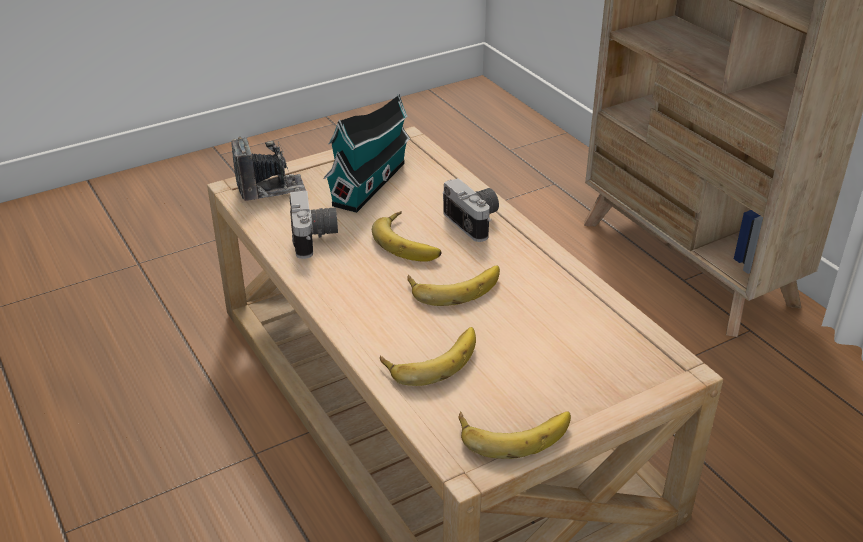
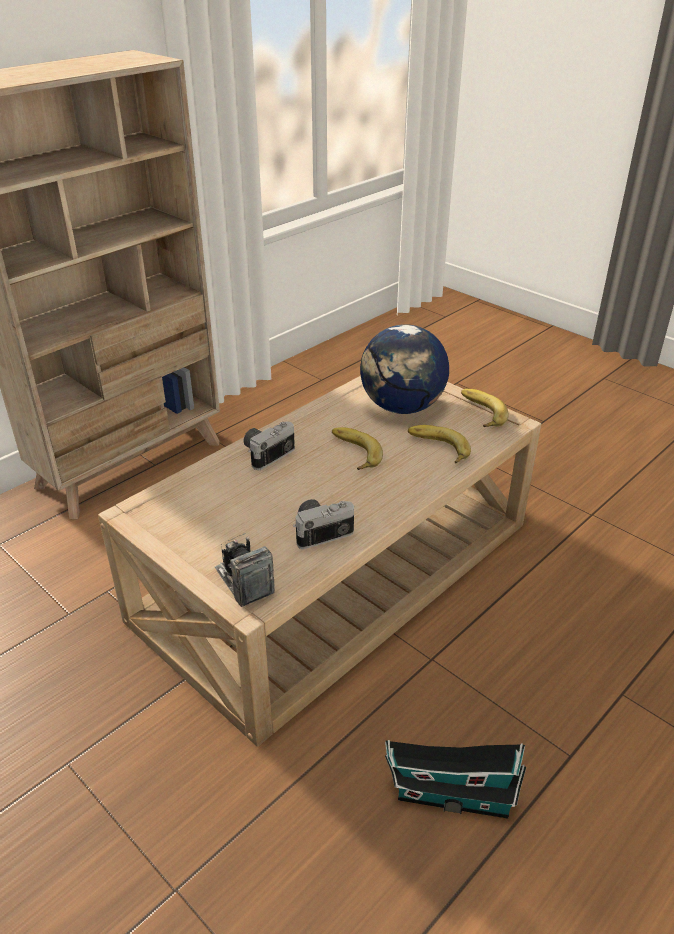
camera: 105 degrees left, 0 degrees up
(371, 182) = (214, 520): toy house -> toy house (448, 795)
(410, 242) = (304, 481): banana -> none
(556, 353) = (402, 407): none -> globe

